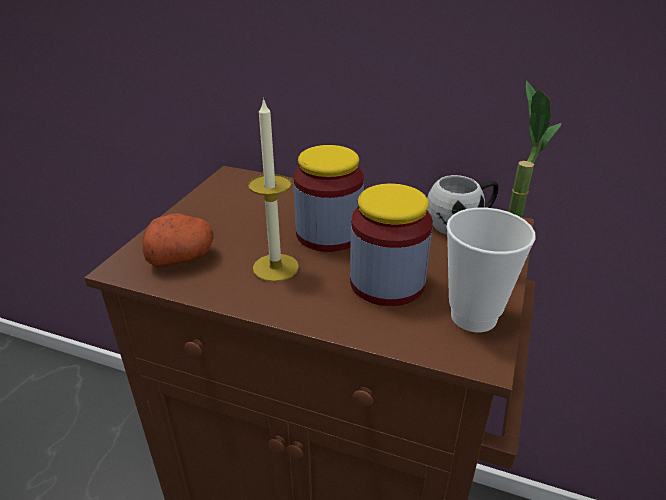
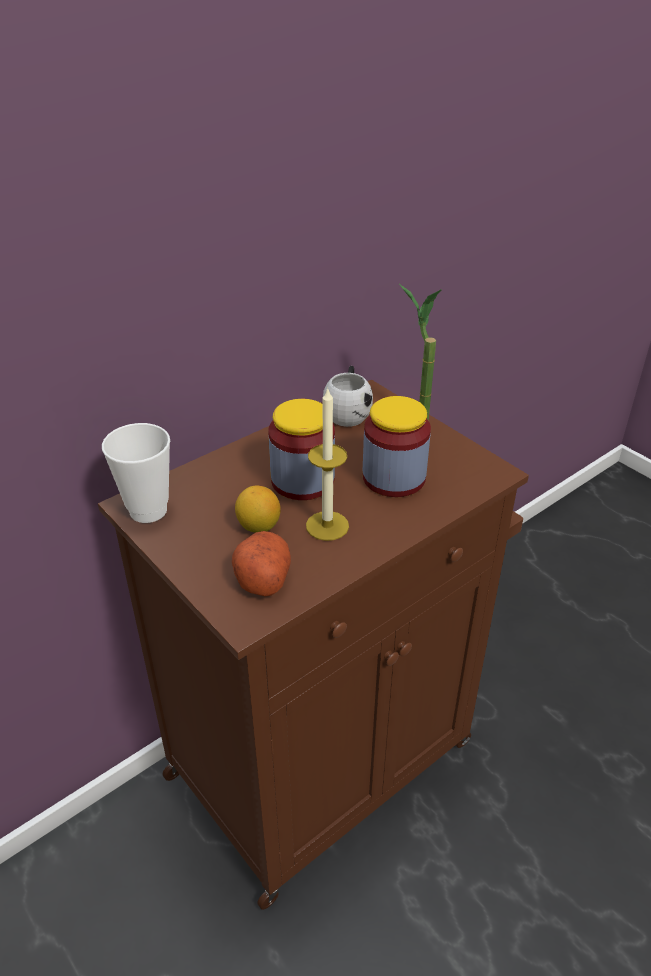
camera: 60 degrees left, 5 degrees up
(246, 234) = (259, 526): none -> lemon
(473, 317) = (458, 457): cup -> cup (148, 510)

